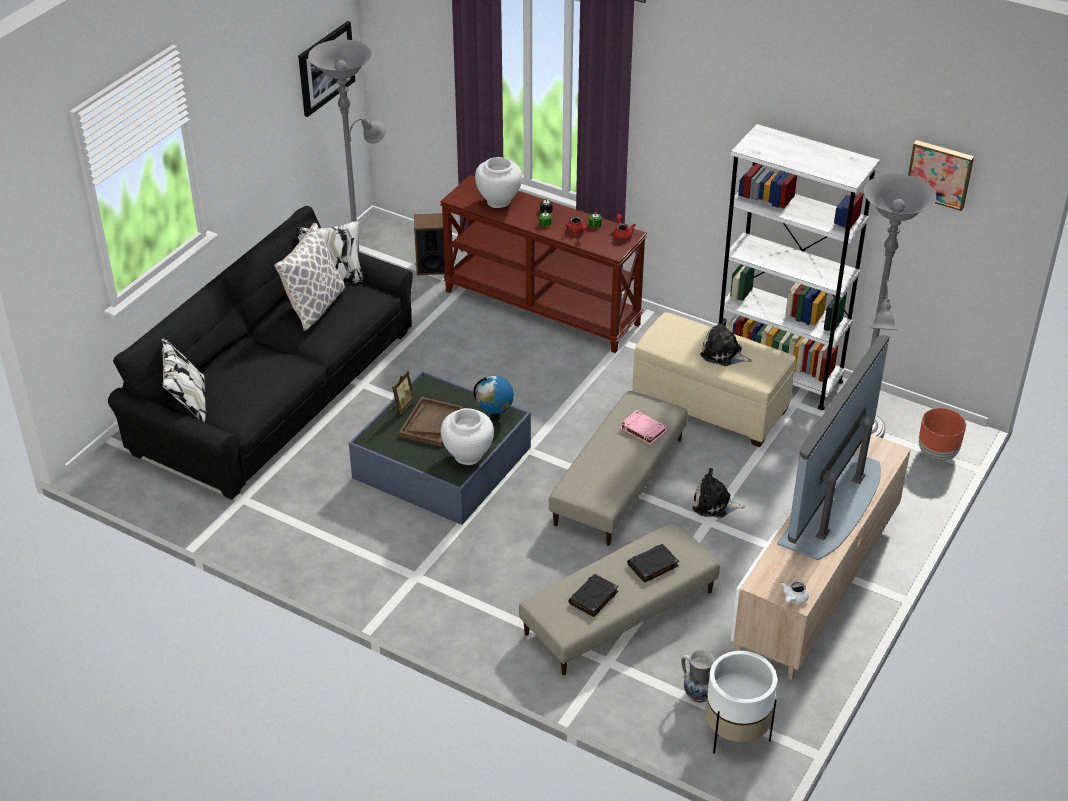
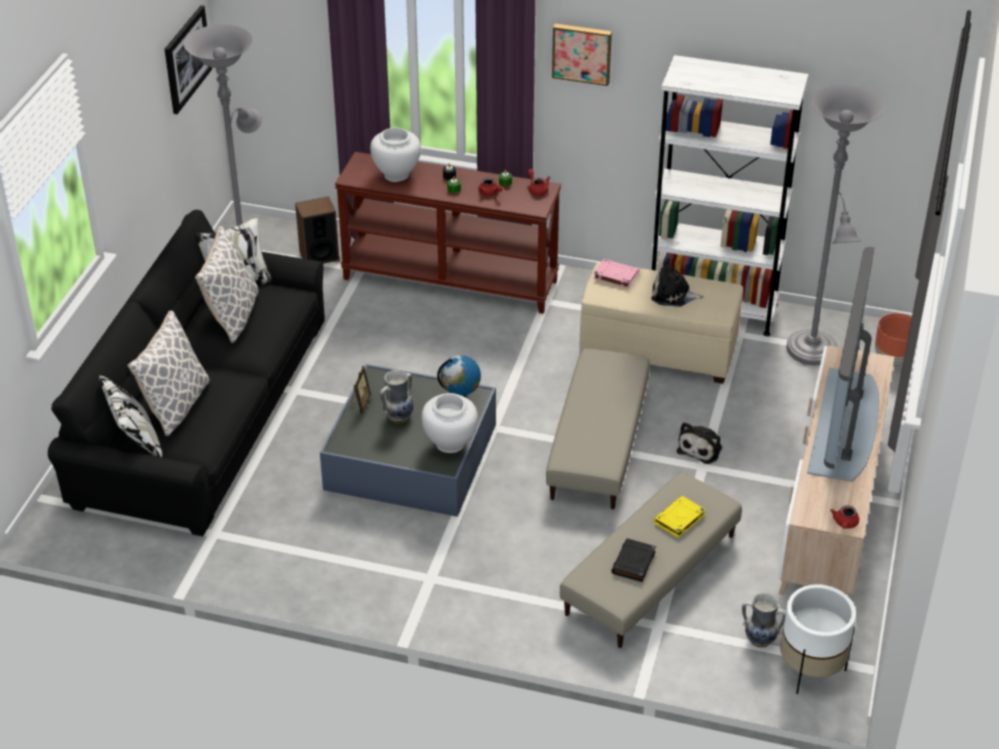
camera: 15 degrees left, 0 degrees up
(233, 377) = (176, 405): none -> pillow
(431, 423) = (398, 417): brown tray -> vase
(643, 429) = (614, 385): pink book -> pink book (615, 276)
(652, 565) = (679, 519): black book -> yellow book
(714, 504) = (701, 448): plush toy -> plush toy turned 60 degrees counterclockwise
(793, 599) = (844, 524): white teapot -> red teapot
(940, 173) = (872, 79): picture -> picture (582, 53)

